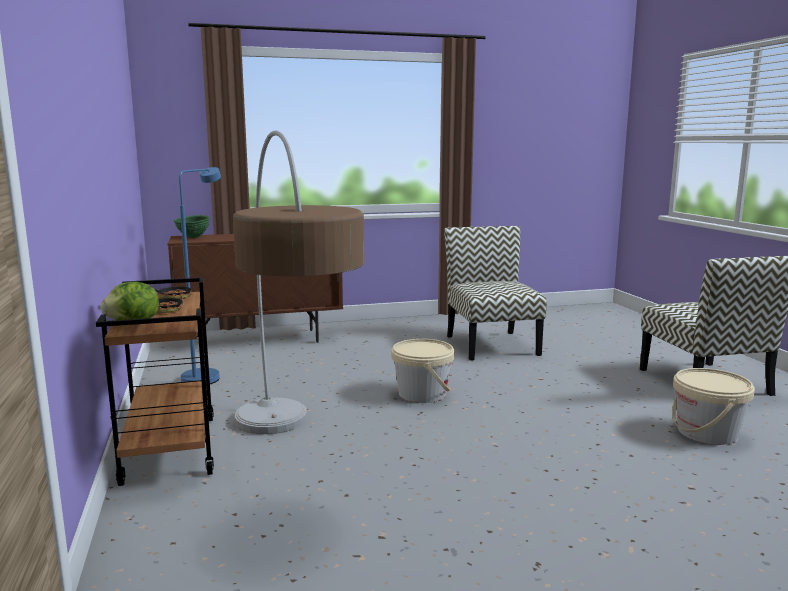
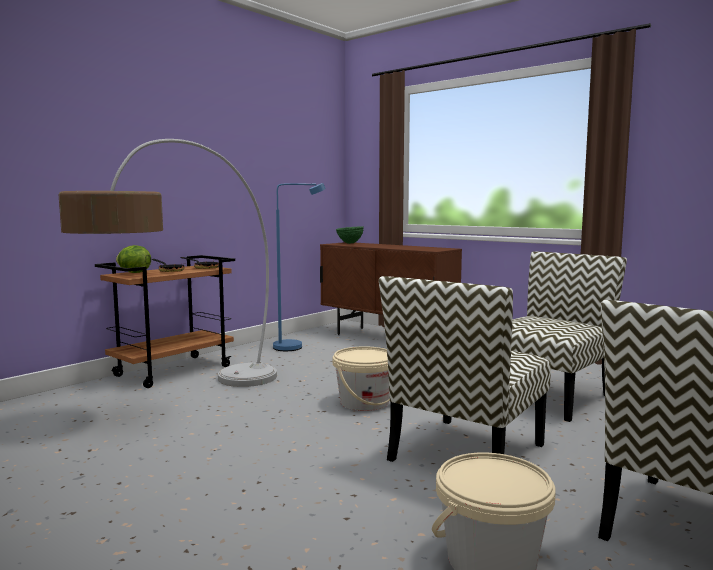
camera: 55 degrees right, 5 degrees down
(562, 395) = (466, 453): none -> chair

